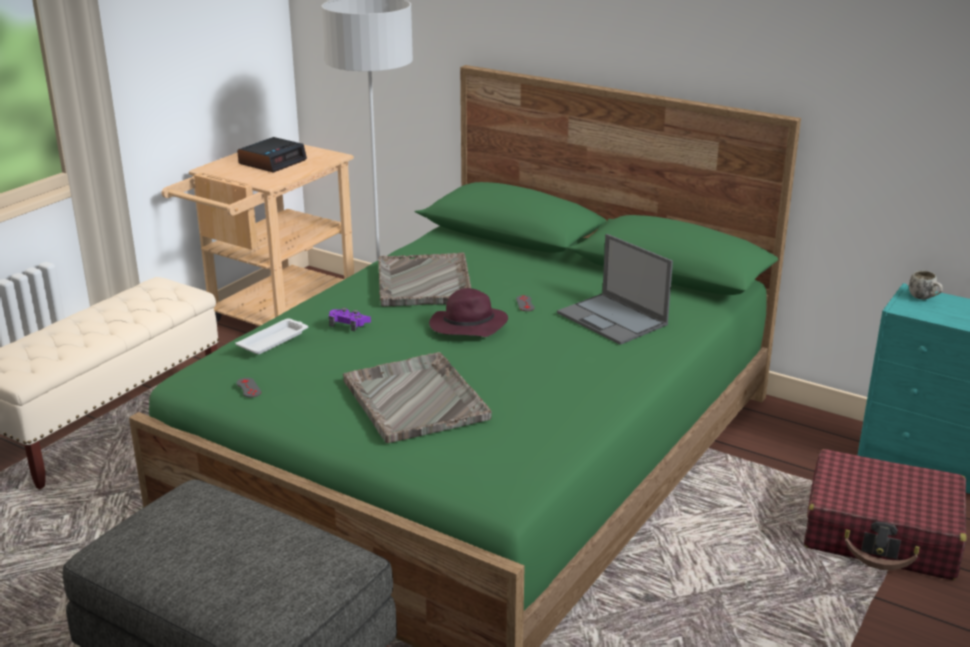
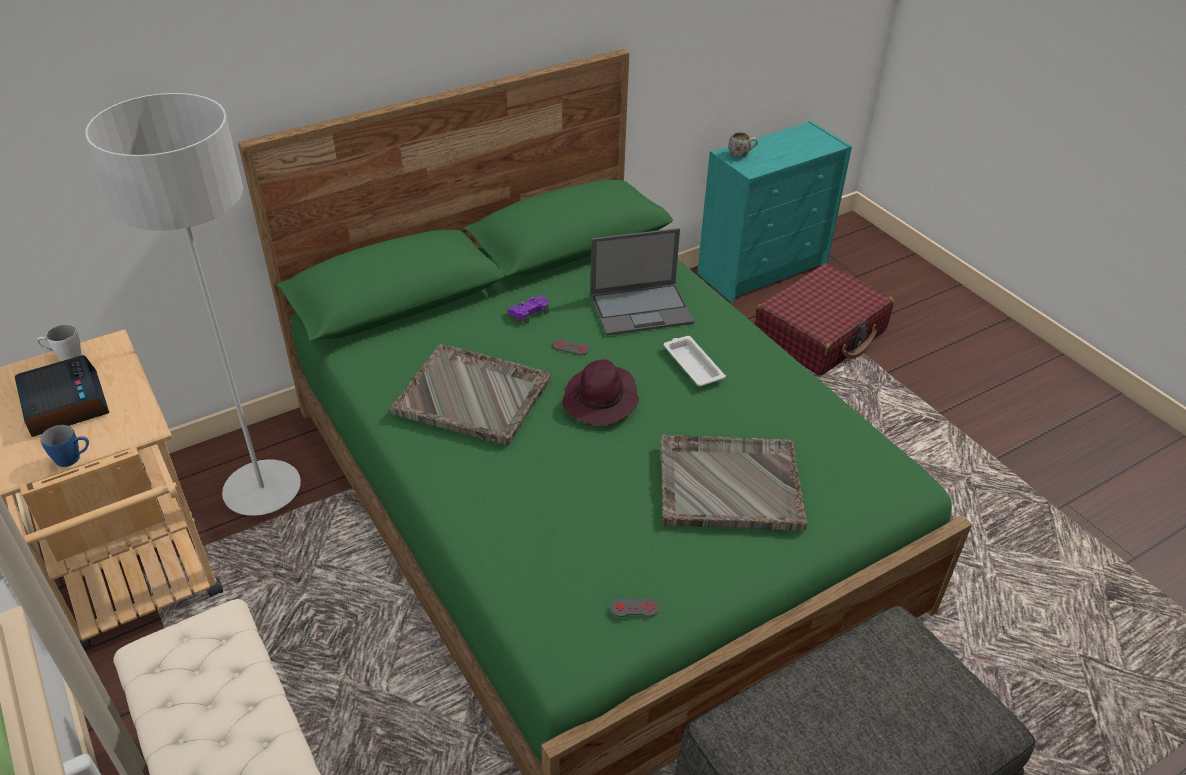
camera: 65 degrees left, 15 degrees up
(229, 176) = (74, 458): none -> blue mug
(274, 340) = (544, 554): white tray -> white tray (692, 364)
(313, 150) = (64, 356): none -> white mug
(349, 324) = (541, 482): purple game controller -> purple game controller (529, 312)

